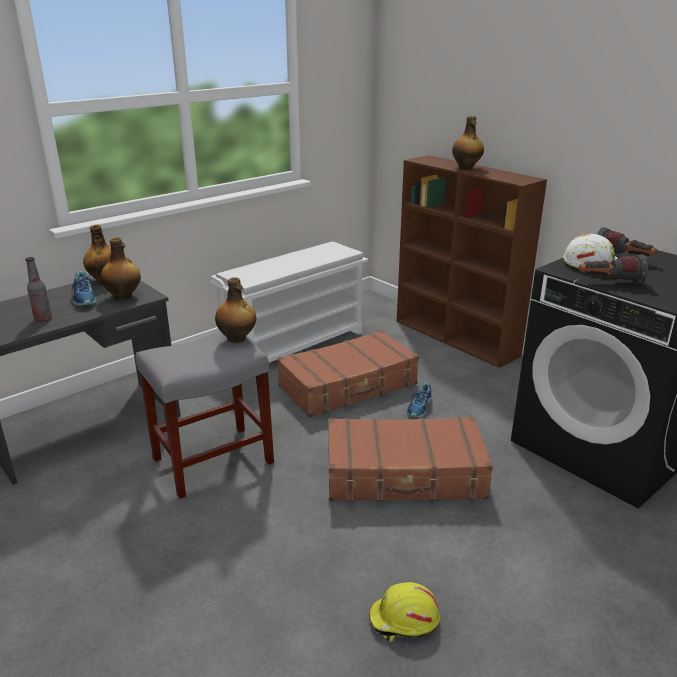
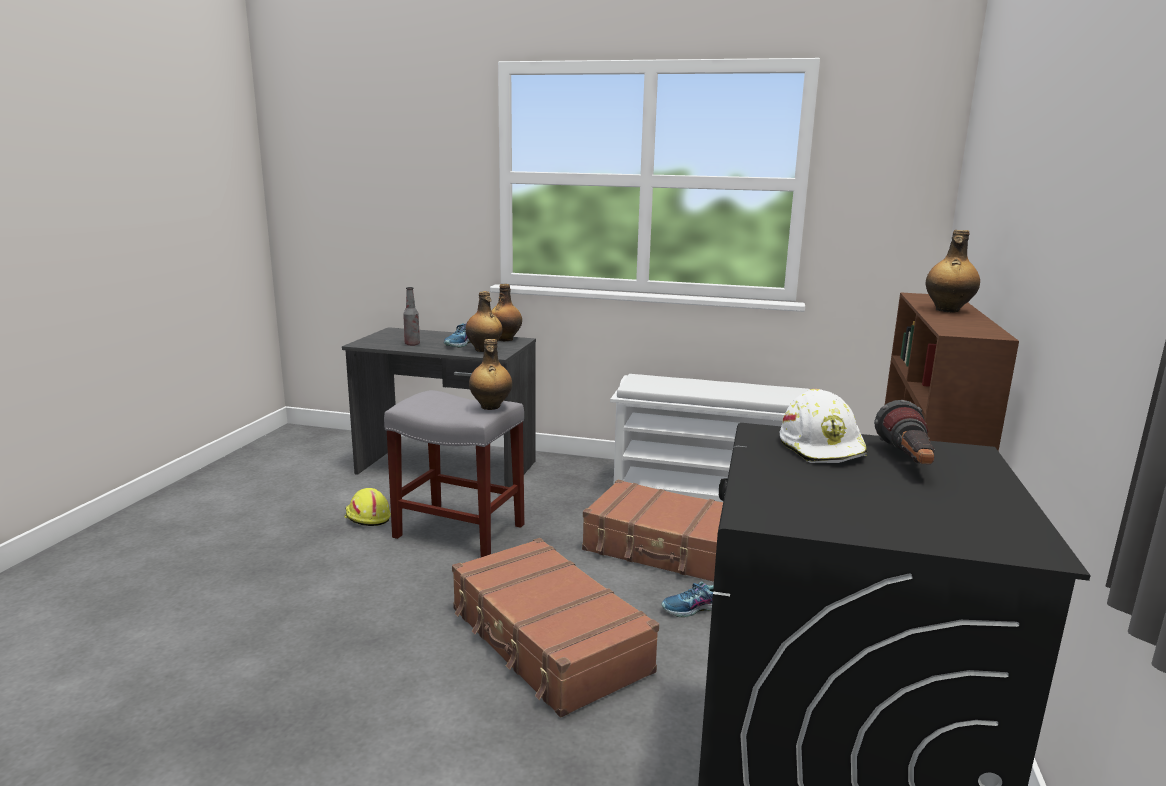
camera: 55 degrees right, 10 degrees down
(404, 620) = (302, 717): yellow hard hat -> yellow hard hat (366, 517)
(609, 282) = (771, 464): flashlight -> none

